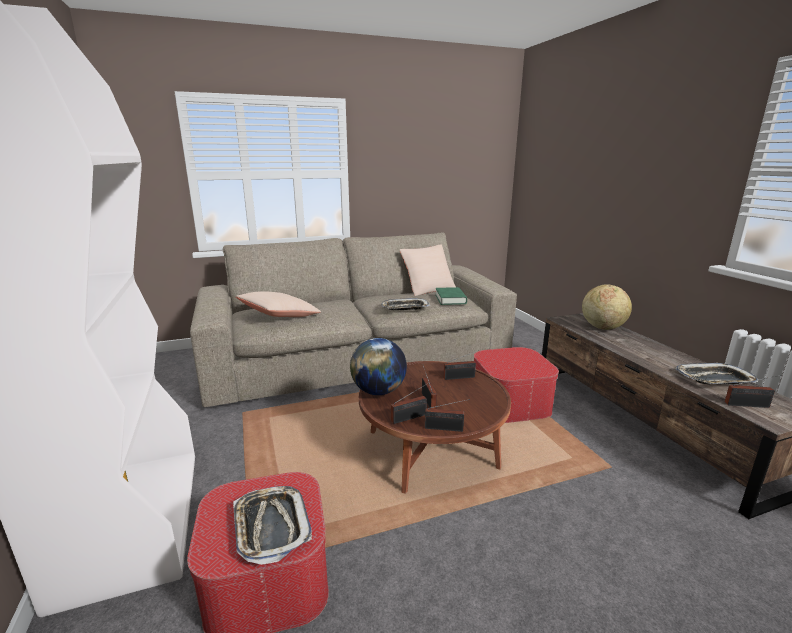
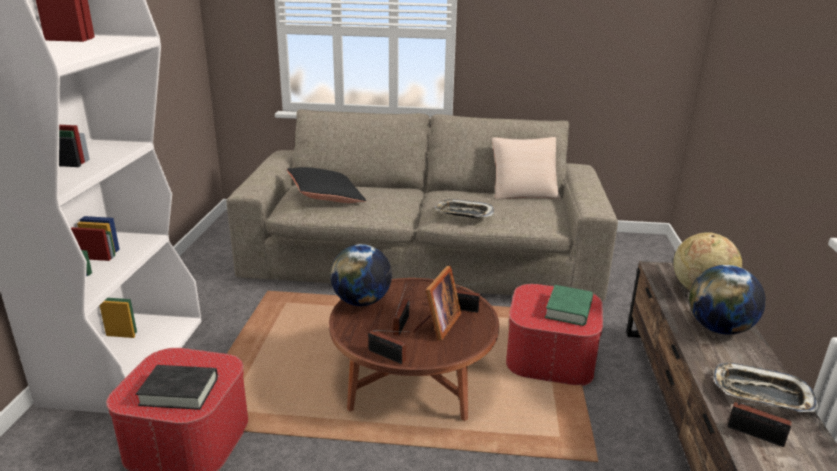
camera: 25 degrees right, 5 degrees up
(271, 527) = (179, 391): tray -> black book
(279, 316) = (326, 197): beige pillow -> black pillow
(411, 417) = (365, 336): radio -> none
(450, 299) = (532, 212): green book -> green book (568, 309)
(456, 394) = (438, 325): none -> picture frame
(641, 347) = (718, 329): none -> globe

